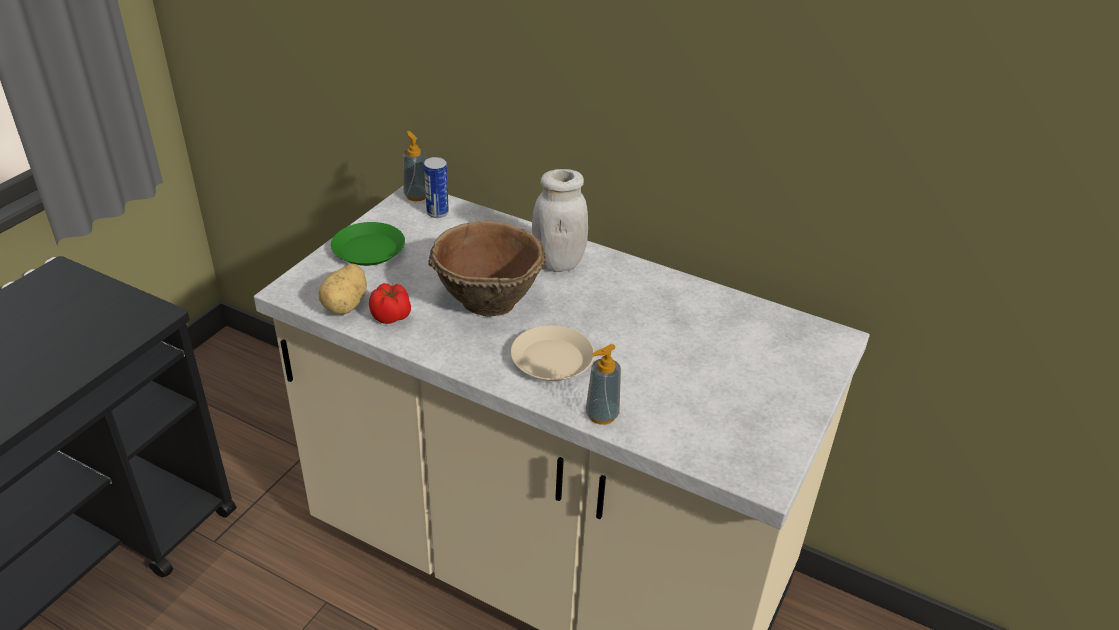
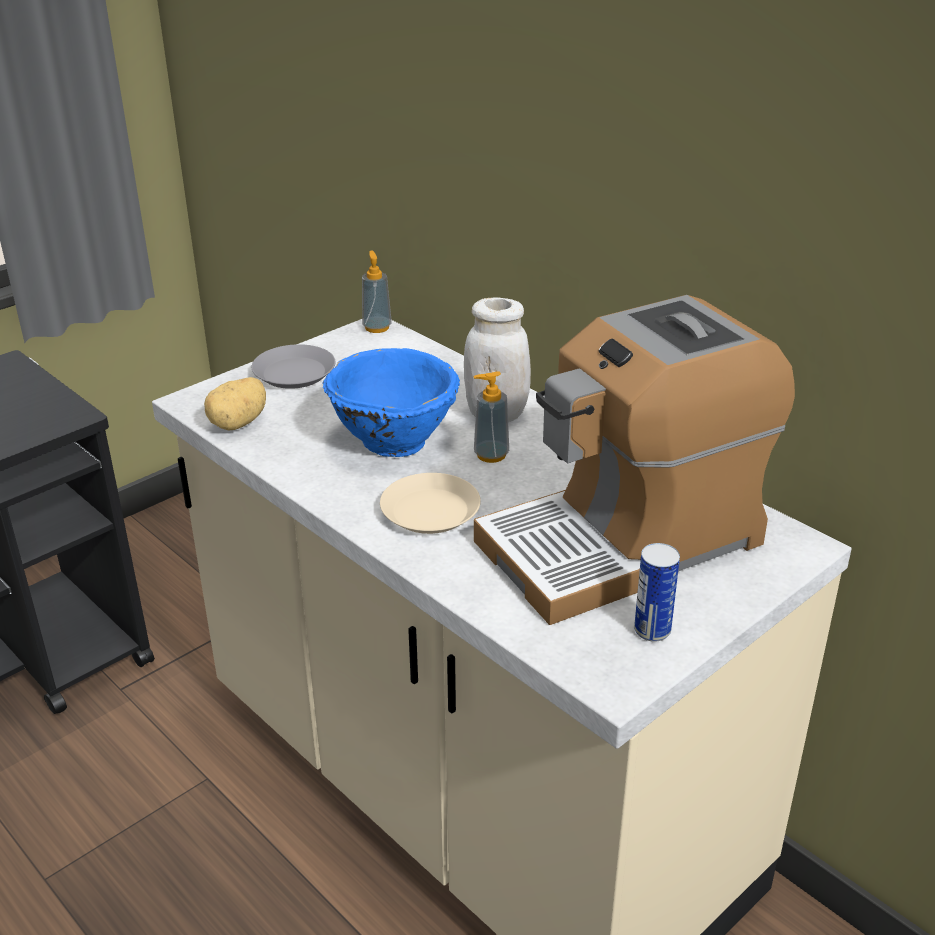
camera: 20 degrees right, 5 degrees down
(368, 250) = (294, 373): green plate -> grey plate
(392, 316) = (280, 441): tomato -> none
(437, 213) = (390, 347): can -> can (652, 630)
(487, 300) = (393, 440): brown bowl -> blue bowl
(601, 415) = (454, 577): soap dispenser -> soap dispenser (491, 455)
(712, 359) = (624, 542): none -> coffee machine

